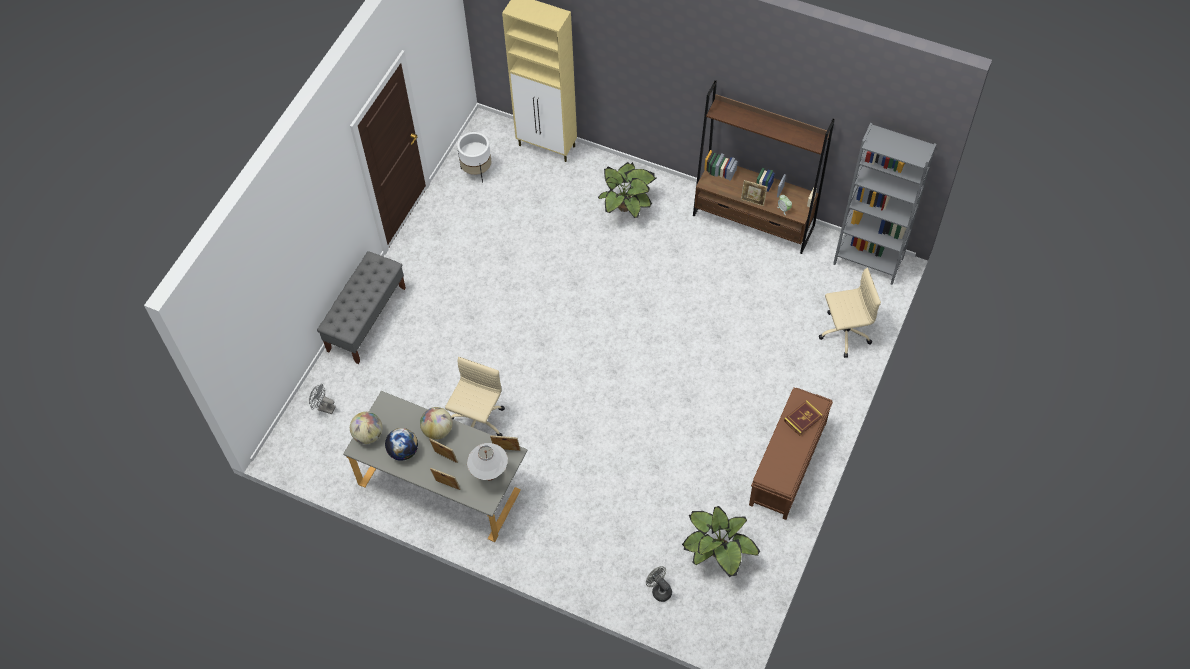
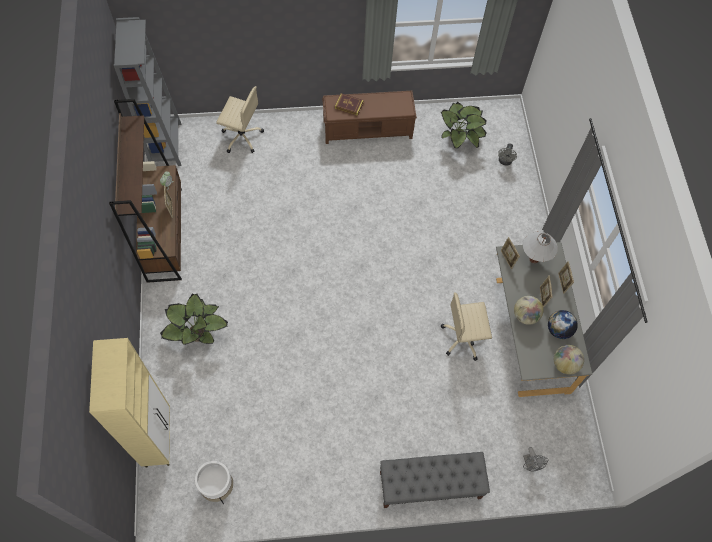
camera: 125 degrees left, 5 degrees up
(843, 333) = (241, 136): beige office chair -> beige office chair turned 150 degrees clockwise

